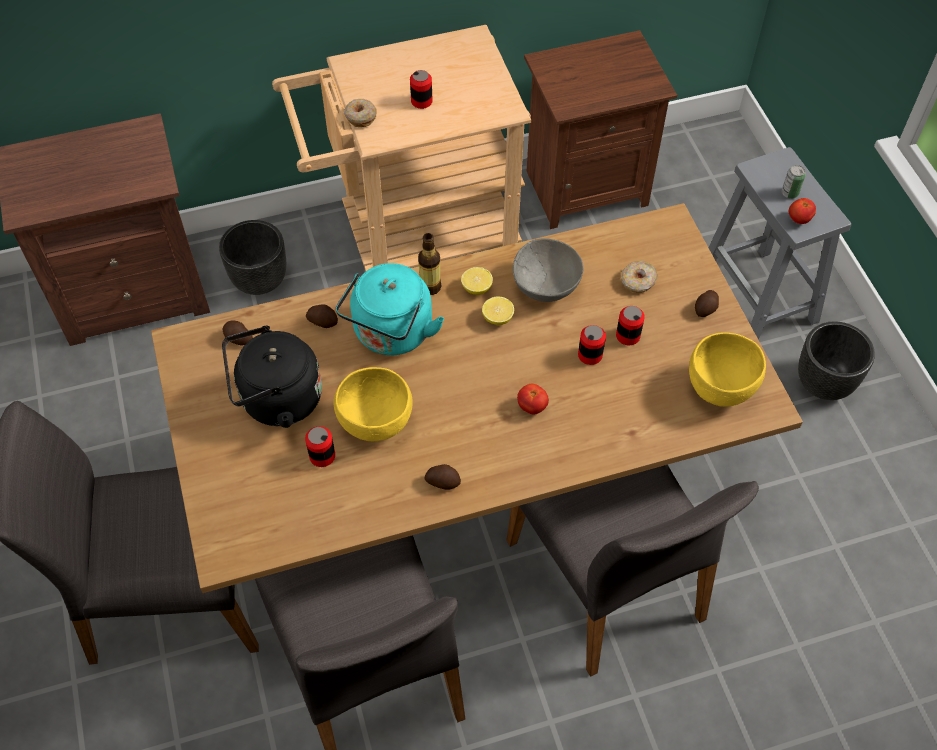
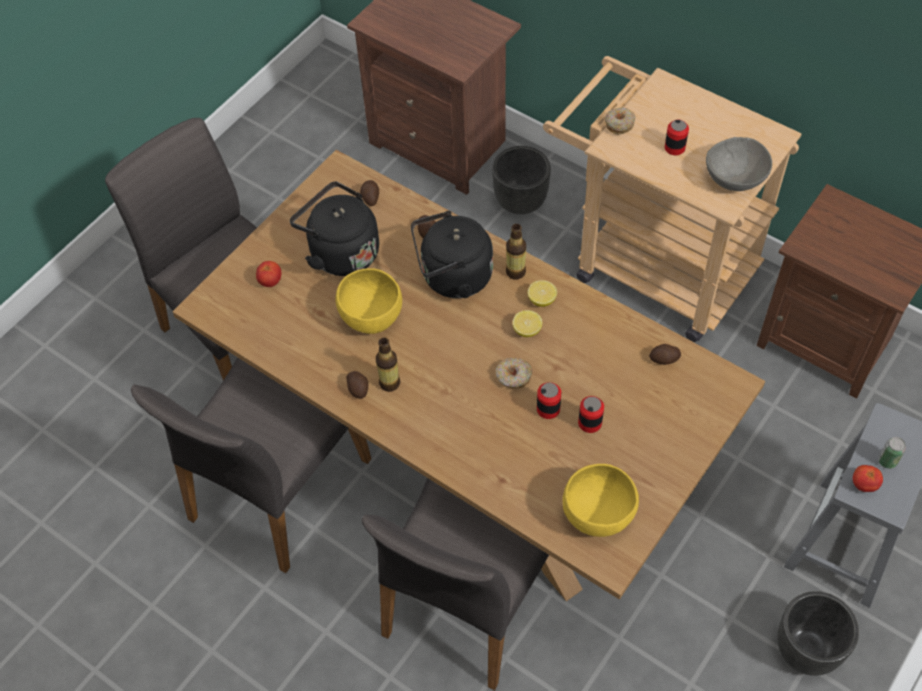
camera: 55 degrees right, 0 degrees up
(322, 456) = (319, 307): can -> none
(391, 334) = (452, 277): turquoise kettle -> black kettle
(460, 453) = (389, 383): none -> bottle
(532, 406) = (467, 401): tomato -> tomato (270, 281)
(545, 286) = (585, 341): grey bowl -> grey bowl (734, 179)
(638, 281) = (650, 397): donut -> donut (513, 377)
(706, 308) = (668, 460): potato -> potato (664, 359)

